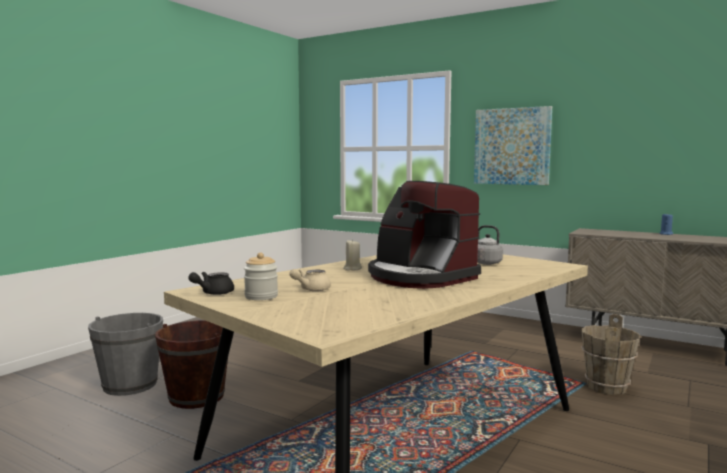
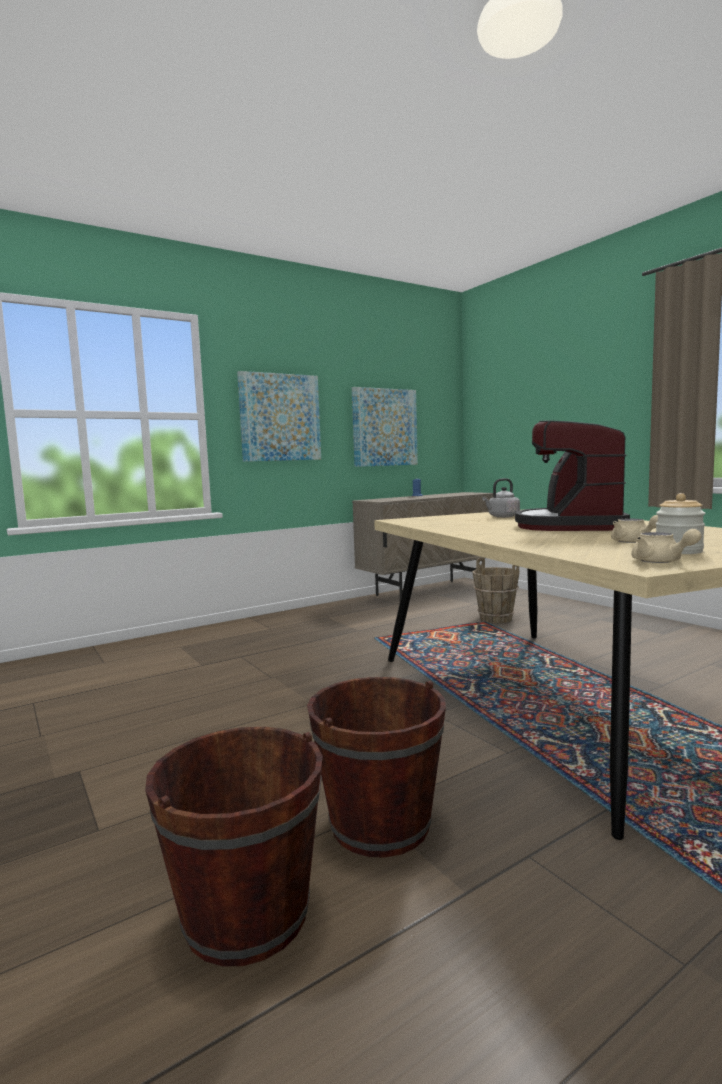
camera: 65 degrees left, 0 degrees up
(130, 385) = (246, 914): grey bucket -> brown bucket
(213, 293) = (661, 562): black teapot -> beige teapot
(352, 269) = (510, 534): beige candle -> none
(420, 277) = (570, 526): coffee machine -> coffee machine turned 120 degrees clockwise
(637, 153) = (384, 427): none -> picture

